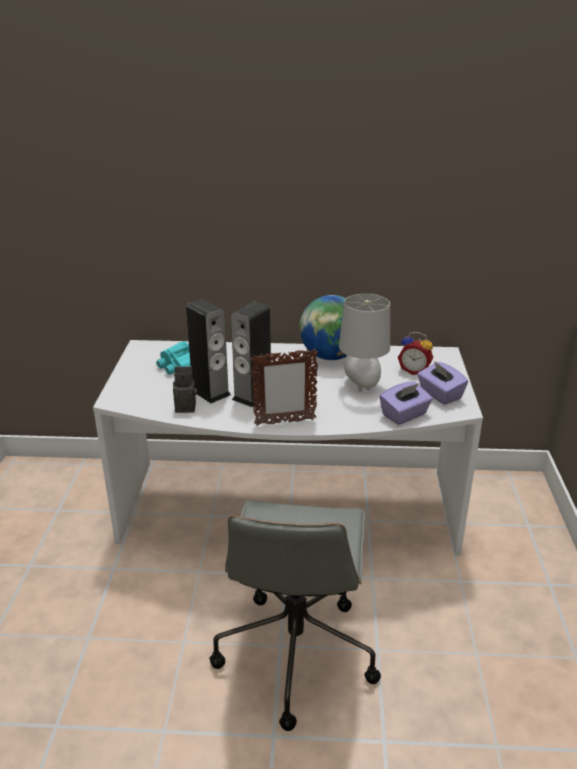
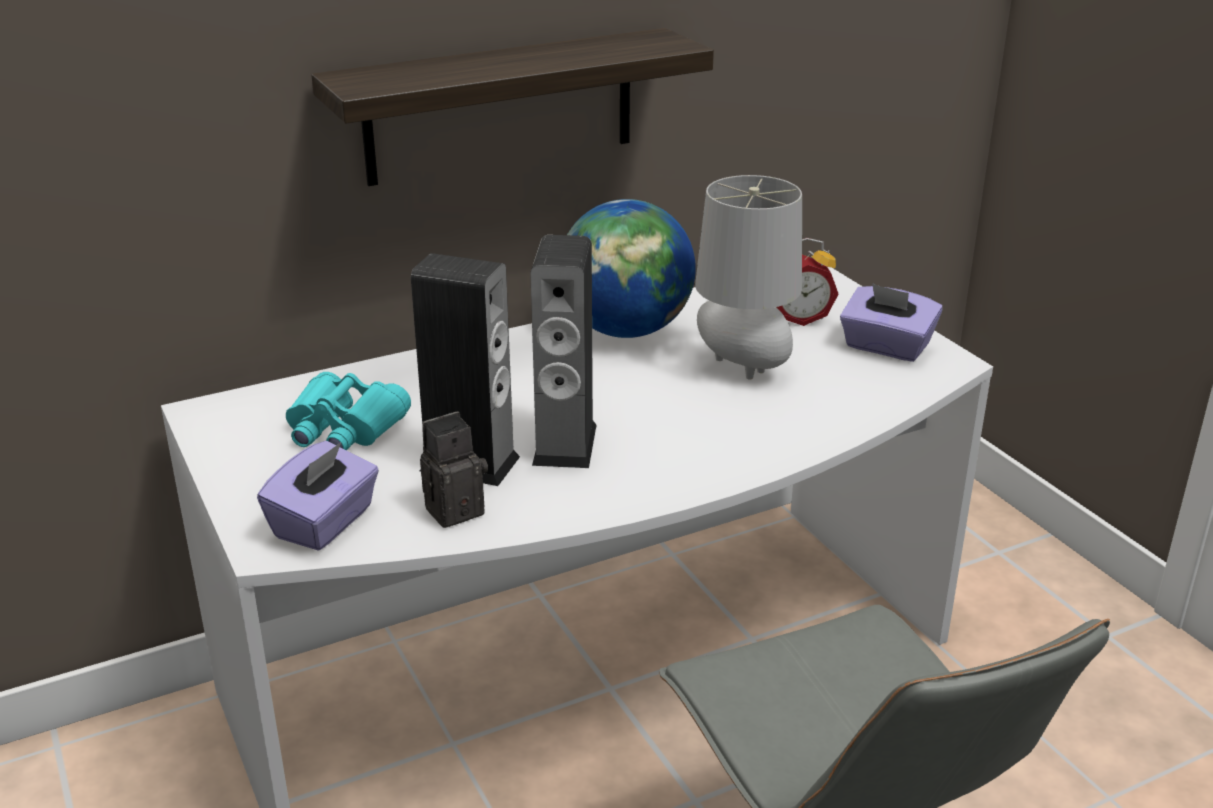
camera: 30 degrees left, 0 degrees up
(284, 422) = (684, 477): picture frame -> none
(287, 243) = (500, 107): none -> shelf
(404, 415) = (873, 399): purple tissue box -> purple tissue box (325, 523)

